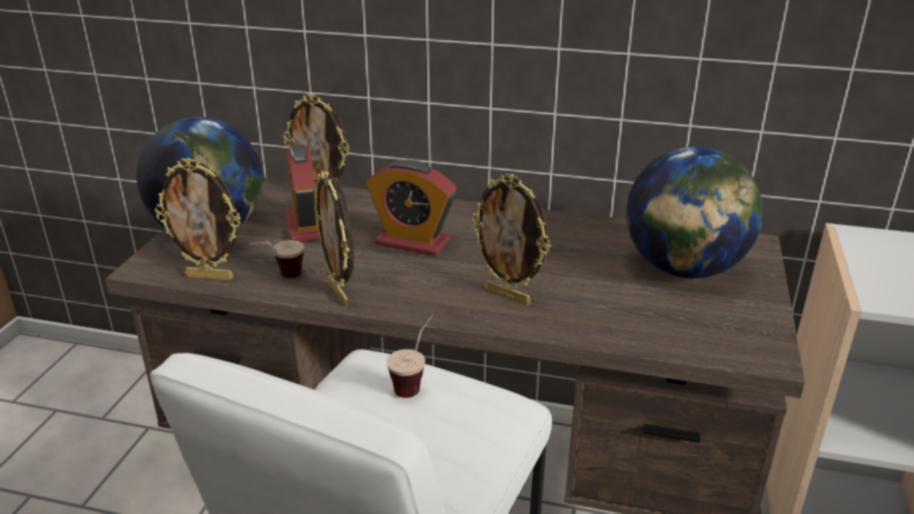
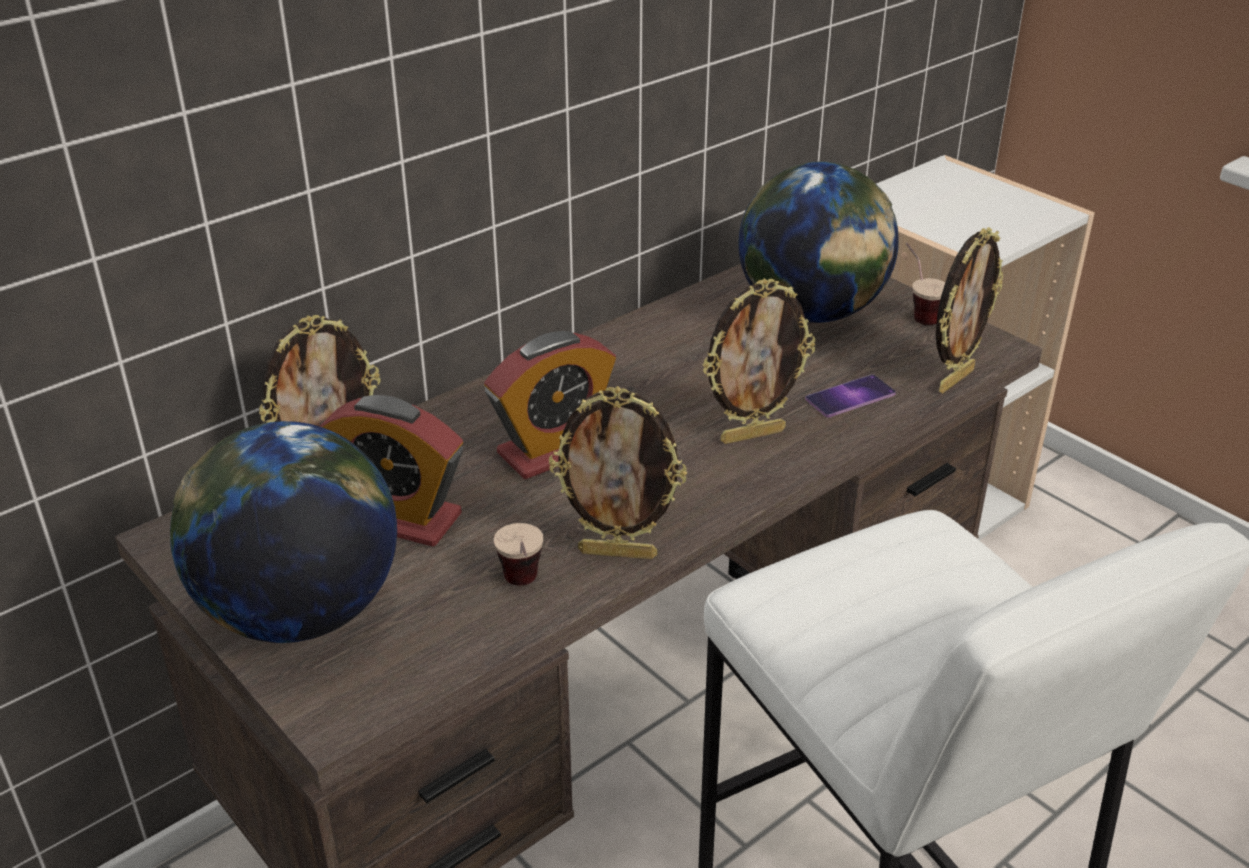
camera: 55 degrees left, 5 degrees up
(210, 276) = (443, 653): picture frame -> picture frame (954, 379)
(415, 382) = (859, 565): cup -> cup (917, 312)
(603, 317) = (850, 396): none -> phone

